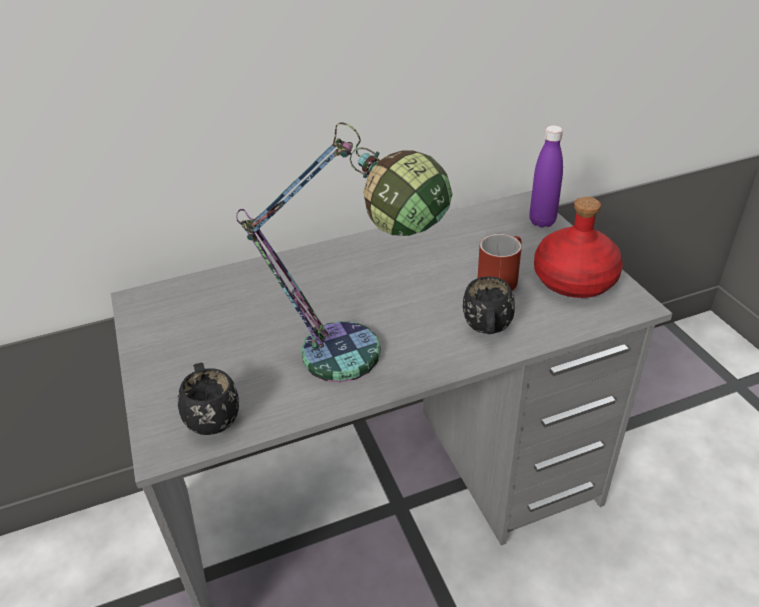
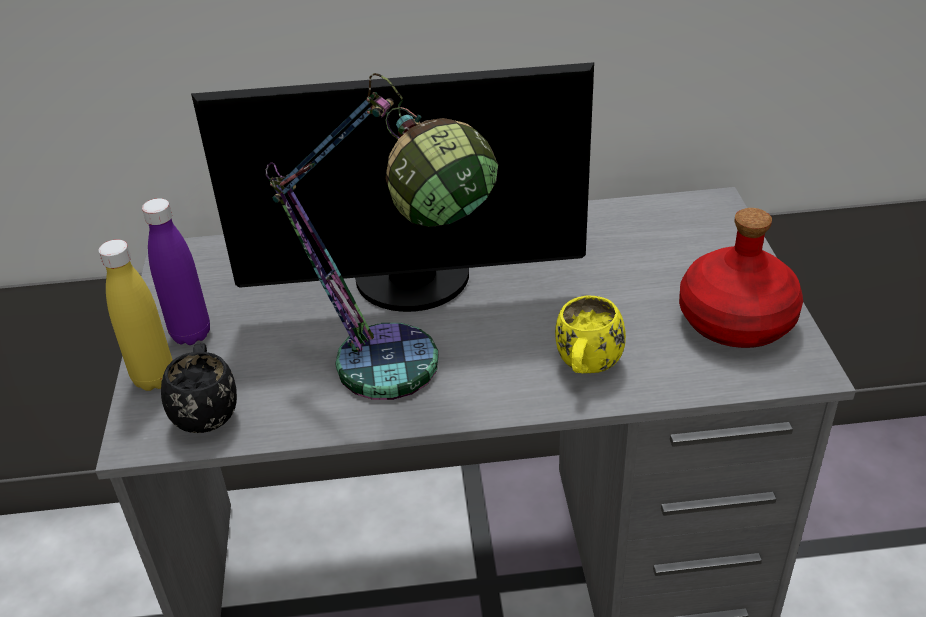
camera: 15 degrees right, 0 degrees up
(157, 398) = (154, 378): none -> yellow bottle
(336, 291) = (414, 284): none -> monitor
(487, 331) = (586, 369): black mug -> yellow mug
(500, 277) = (635, 300): red mug -> none
(542, 221) = (728, 233): purple bottle -> purple bottle (191, 334)

